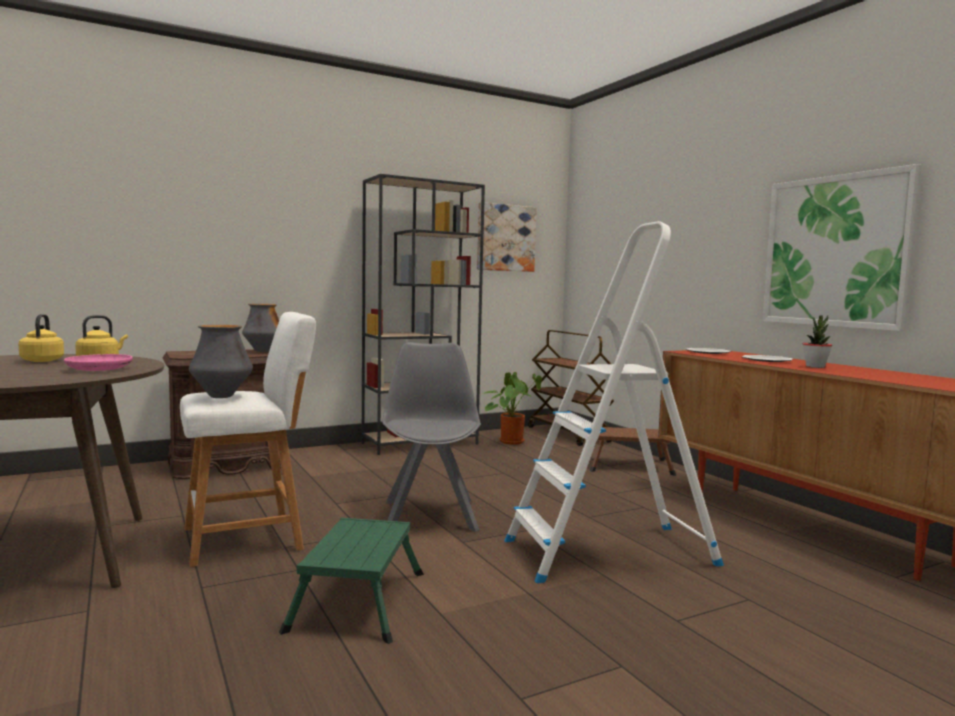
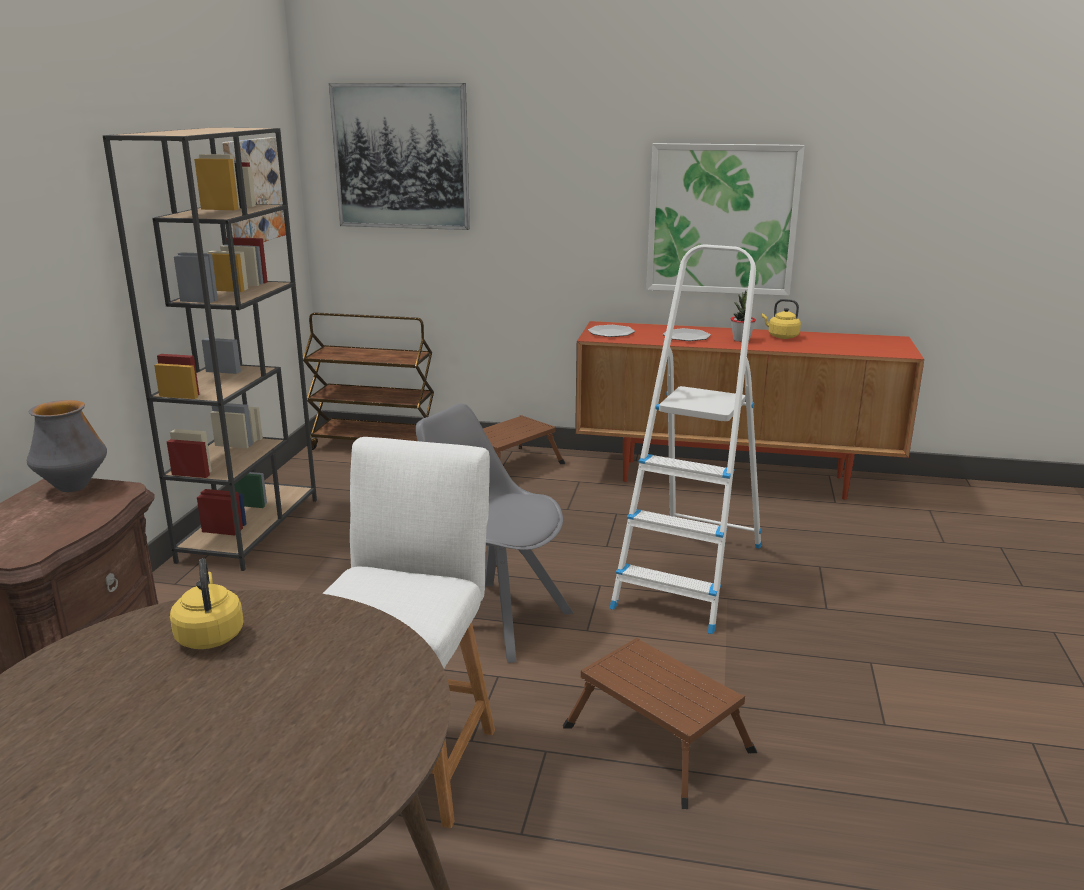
camera: 50 degrees left, 15 degrees up
(43, 360) = (121, 683): yellow kettle -> yellow kettle (781, 336)
(99, 369) = (322, 648): pink plate -> none
(221, 396) = (404, 600): vase -> none
(357, 601) = (658, 739): green step ladder -> brown step ladder
(511, 441) = (340, 480): potted plant -> none
(614, 219) = (401, 157): none -> picture

